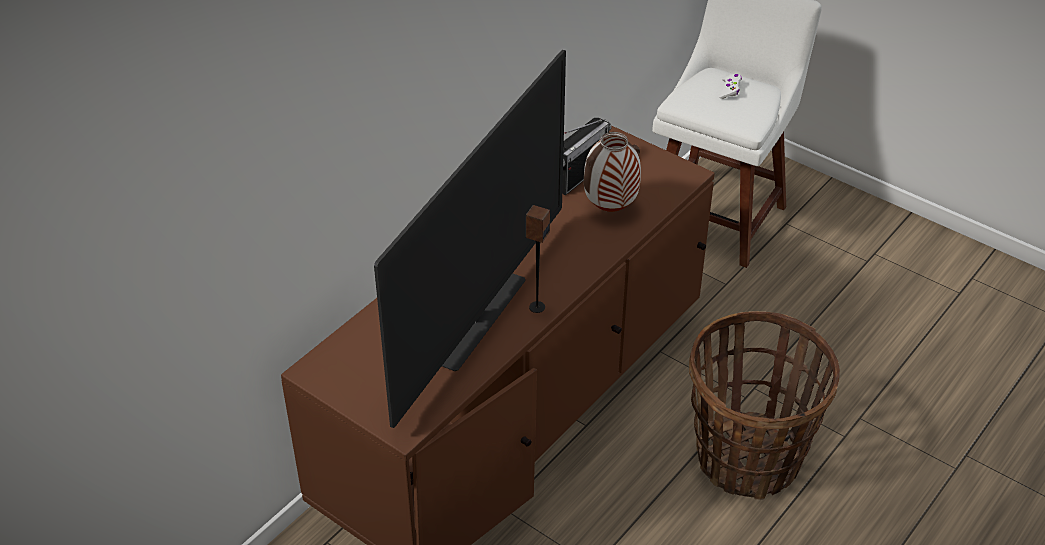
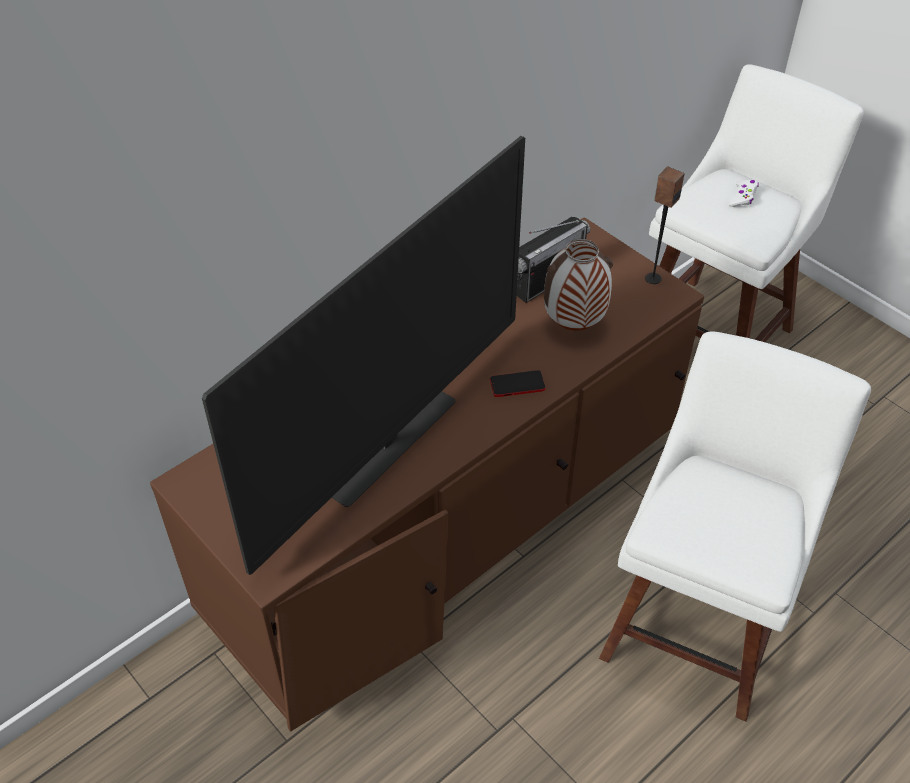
camera: 10 degrees right, 5 degrees up
(536, 307) = (460, 437): speaker -> speaker (652, 278)
(574, 260) = (517, 384): none -> phone
(748, 458) = (698, 623): basket -> white stool

